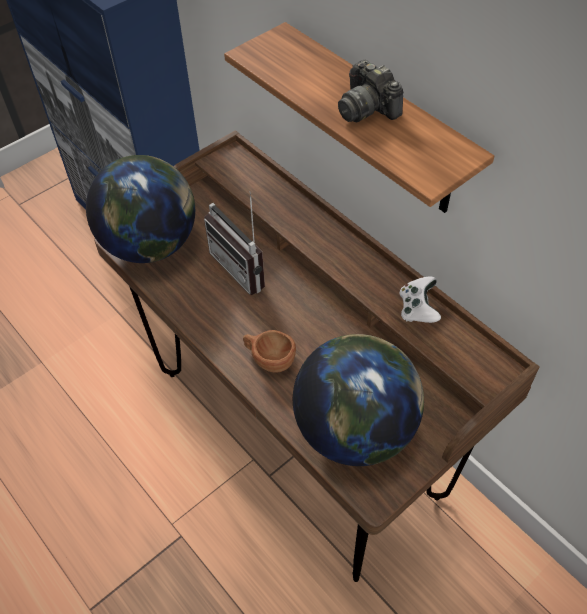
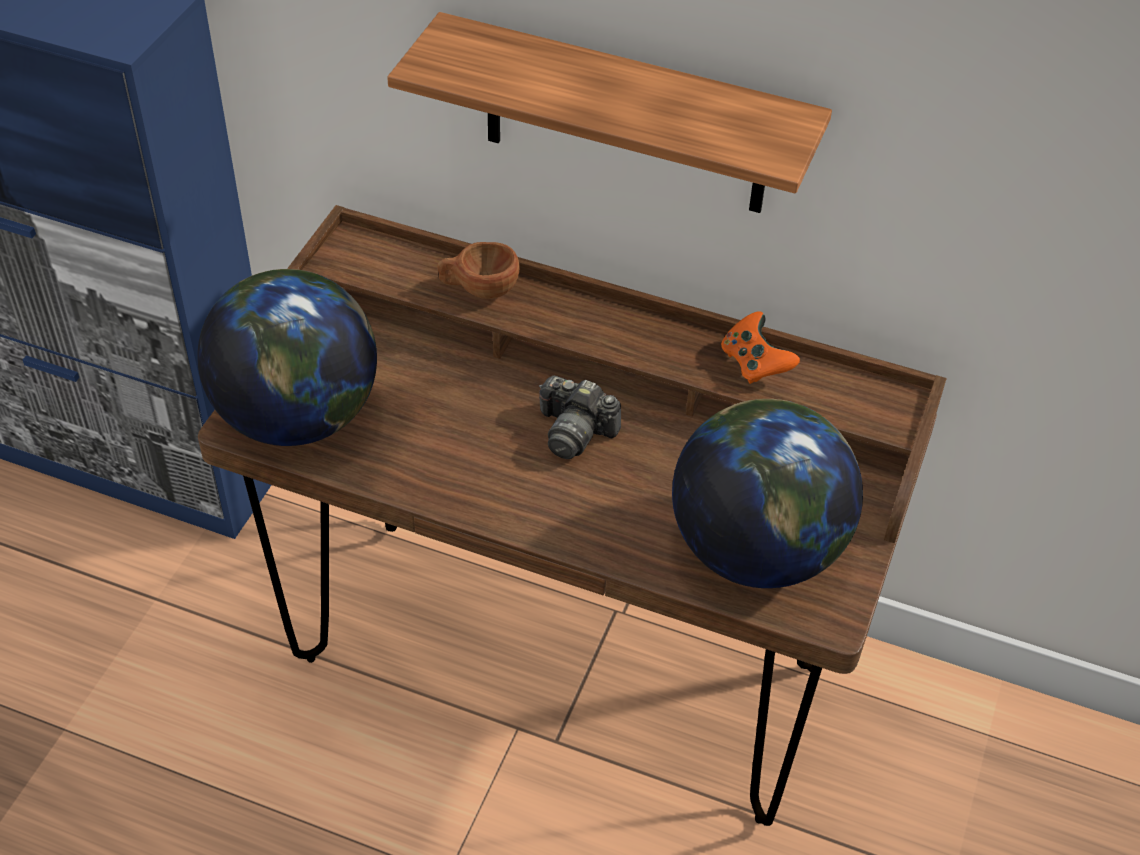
camera: 30 degrees left, 5 degrees down
(245, 267) = (464, 398): radio -> none
(269, 359) = (583, 507): brown cup -> brown cup (478, 289)
(367, 108) = (639, 95): camera -> camera (575, 431)
(417, 309) = (754, 363): white game controller -> orange game controller

